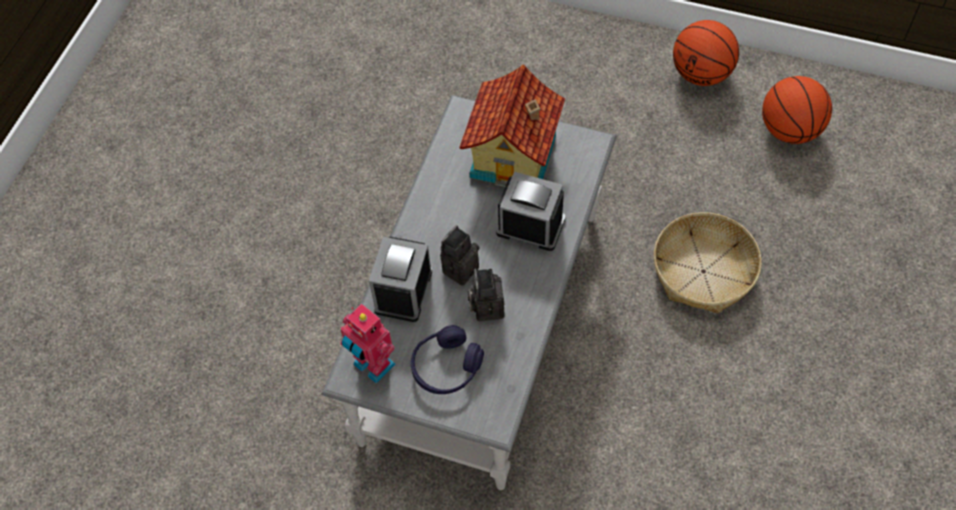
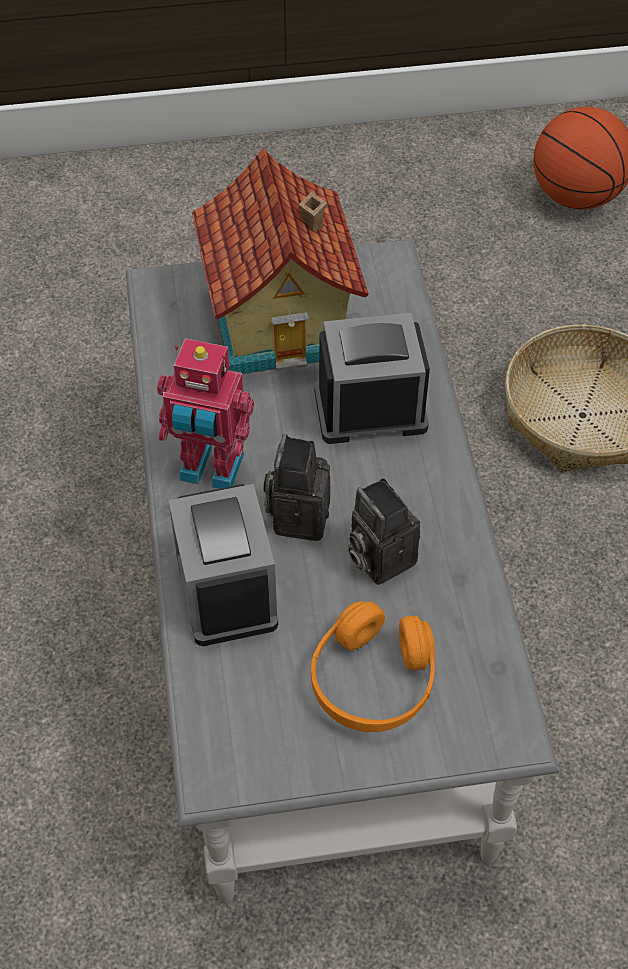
camera: 30 degrees left, 5 degrees down
(372, 366) = (246, 735): toy robot -> toy robot (210, 471)
(446, 367) = (372, 680): purple headphones -> orange headphones
(701, 73) = (418, 166): basketball -> none

